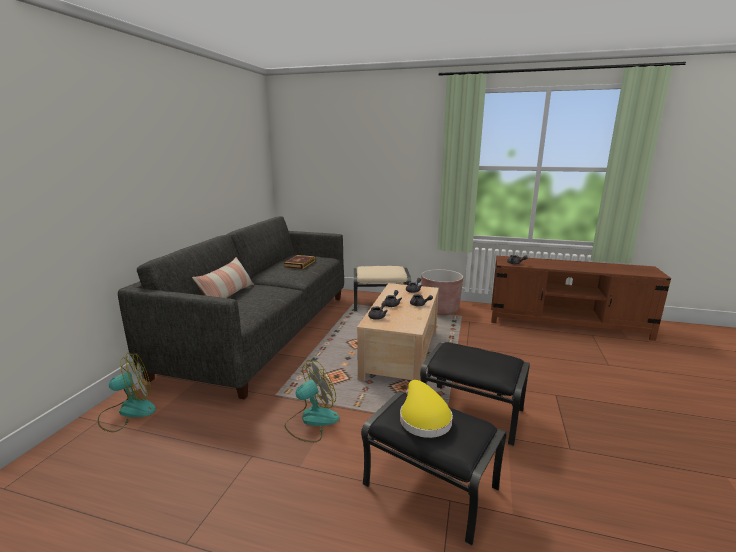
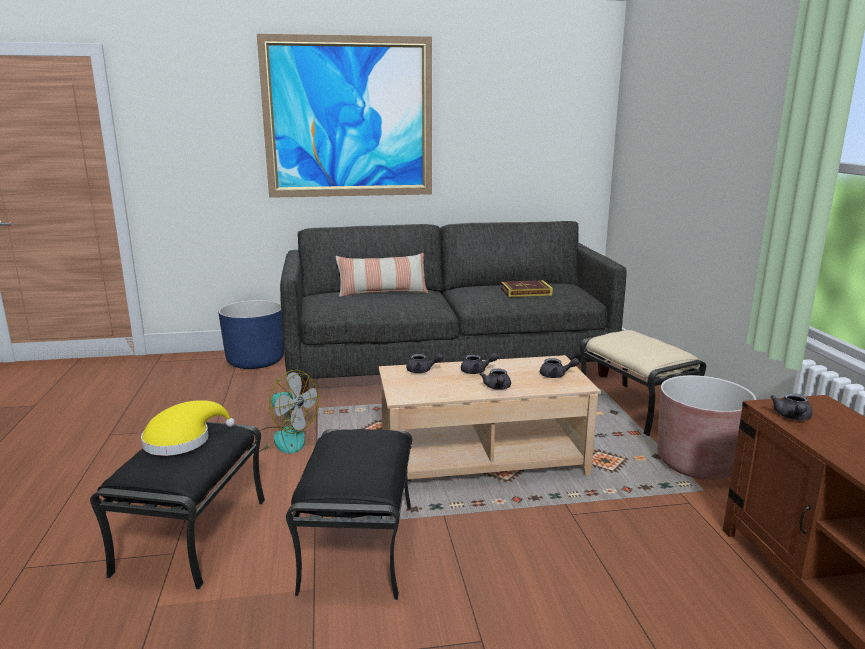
camera: 65 degrees right, 0 degrees up
(128, 411) = (255, 361): fan -> blue planter
(139, 153) = (349, 118): none -> picture

